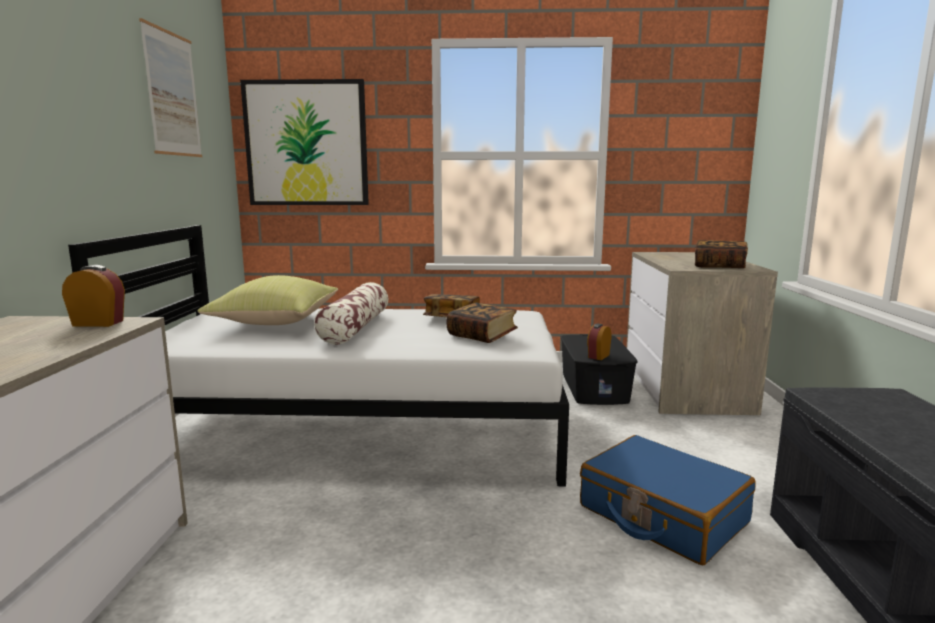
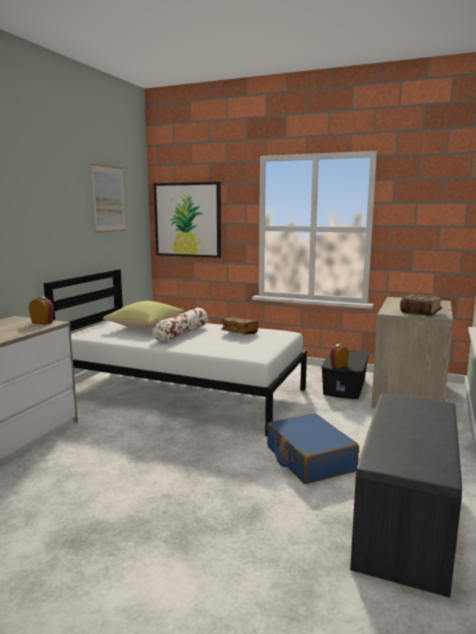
camera: 20 degrees right, 0 degrees up
(482, 336) = (242, 345): book -> none

